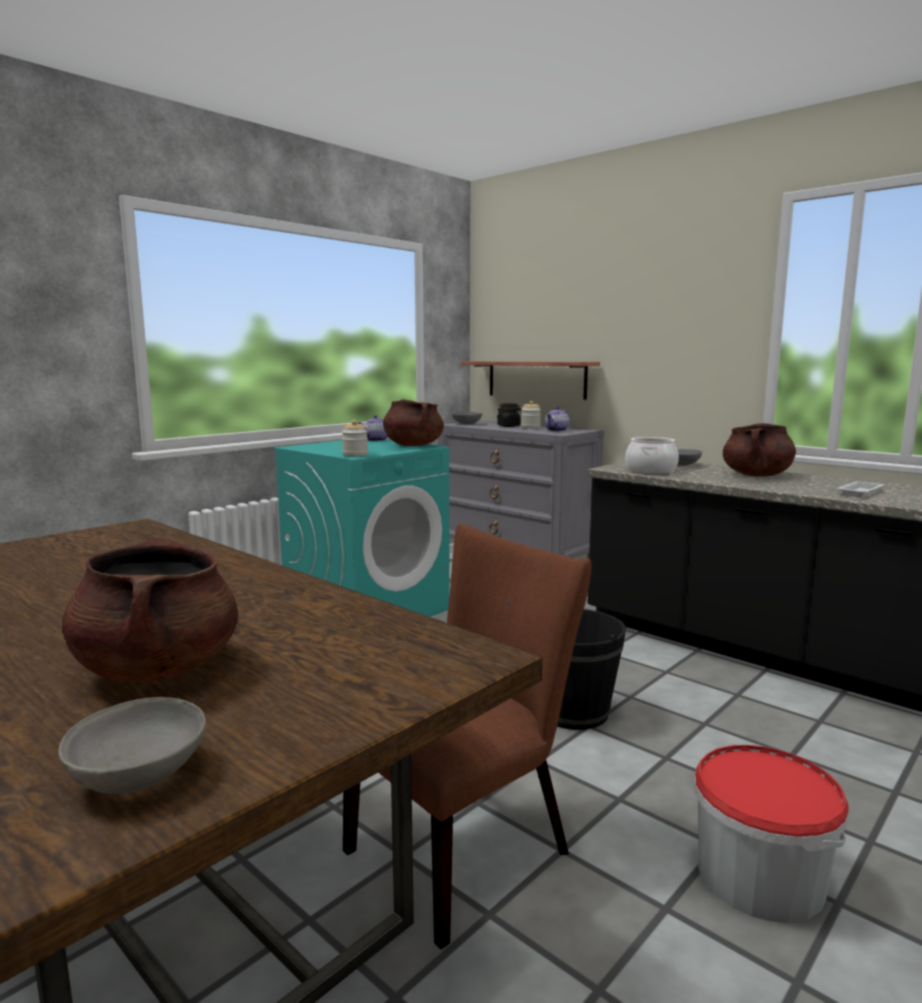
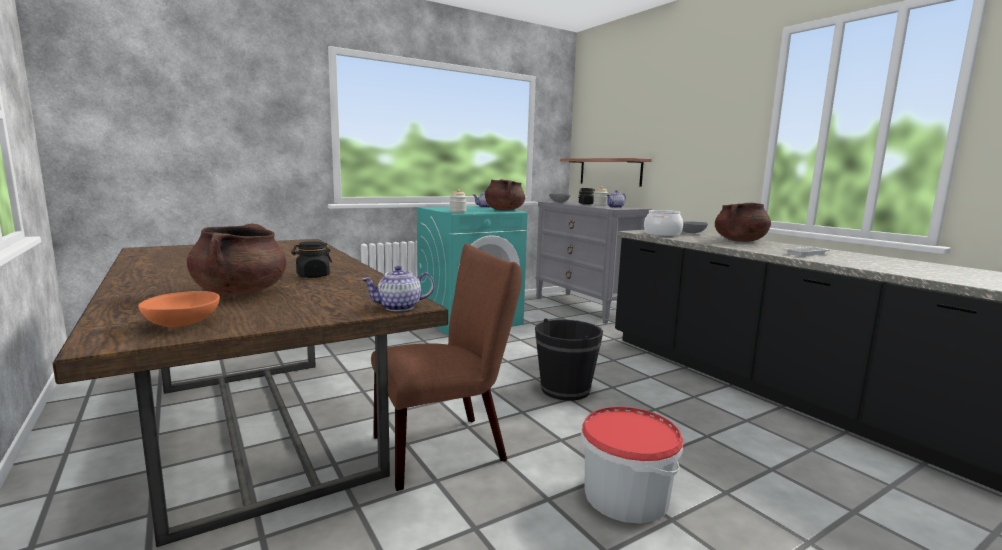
camera: 15 degrees right, 0 degrees up
(140, 775) = (183, 324): grey bowl -> orange bowl
(241, 609) = (313, 276): none -> black jar
(469, 665) = (399, 307): none -> teapot

